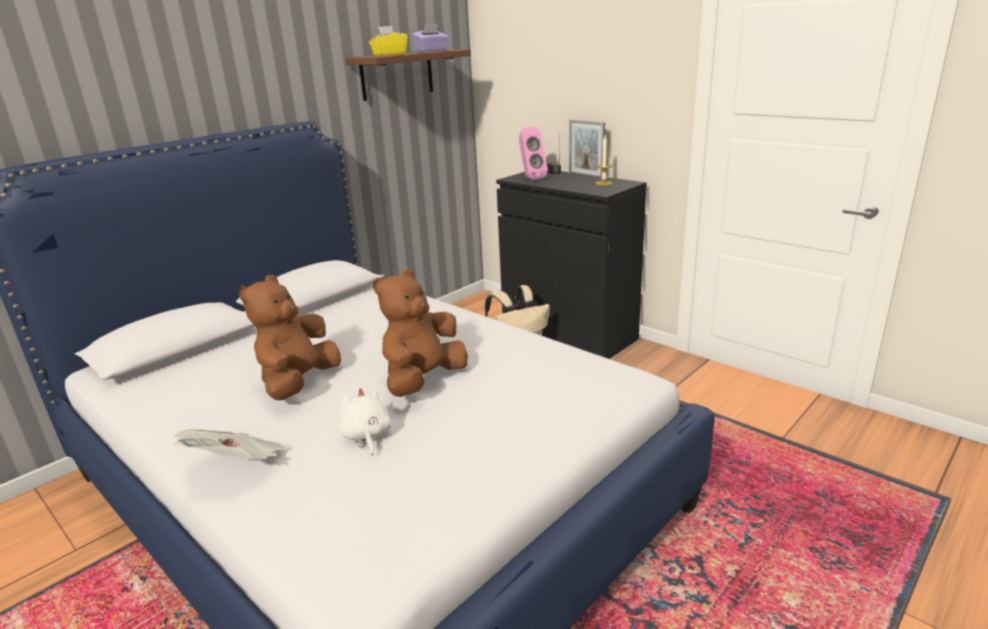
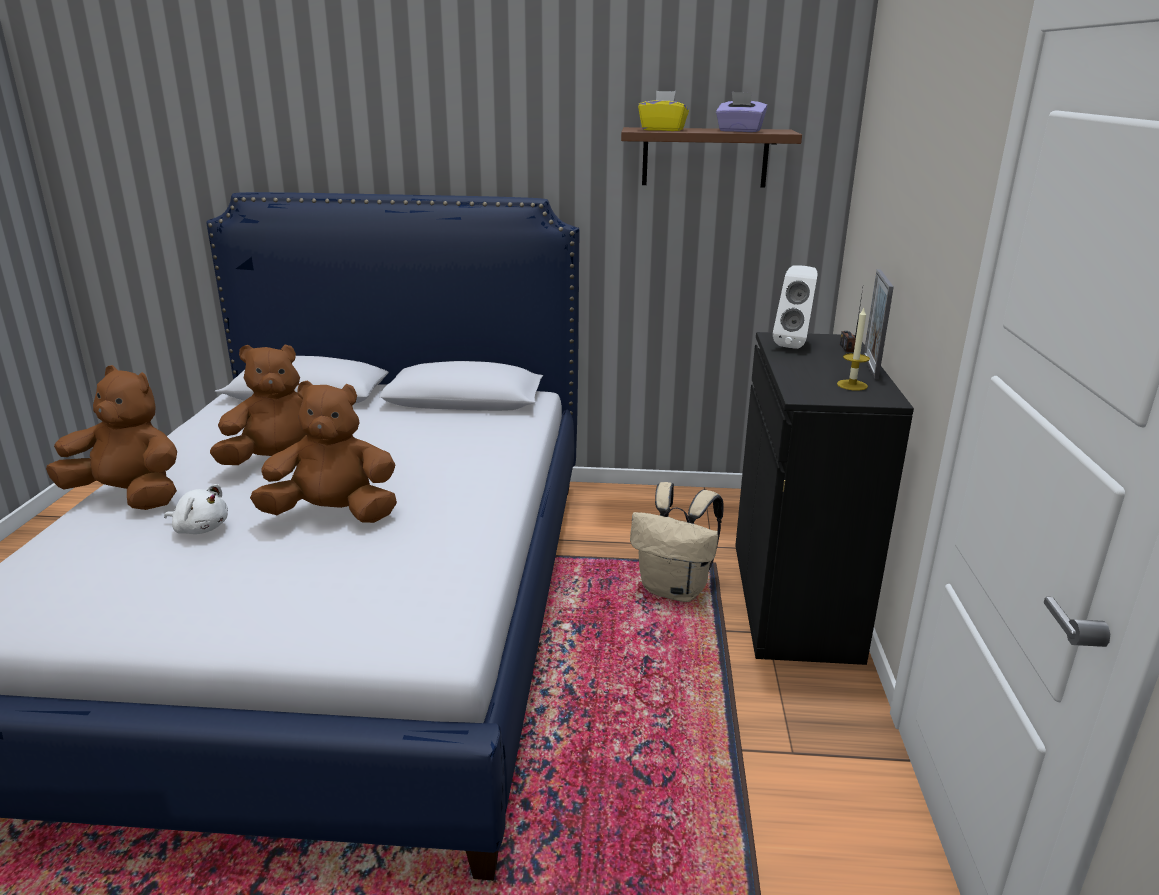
camera: 50 degrees right, 0 degrees up
(240, 465) = (130, 496): newspaper -> brown plush toy
(366, 436) = (200, 528): white plush toy -> white plush toy turned 75 degrees clockwise
(531, 178) = (794, 345): pink speaker -> white speaker

